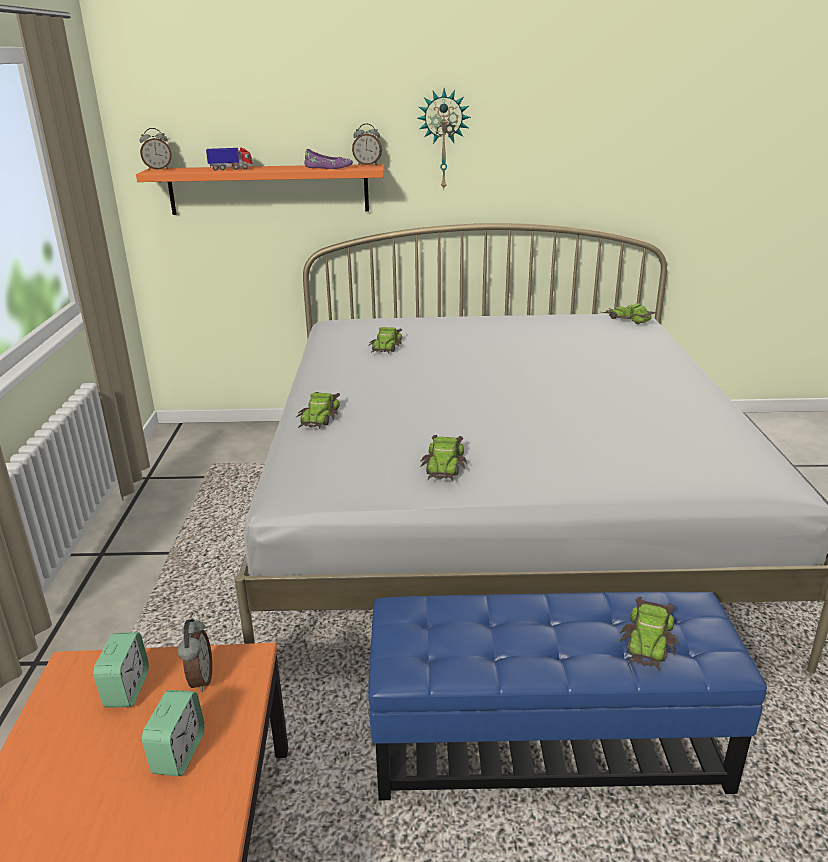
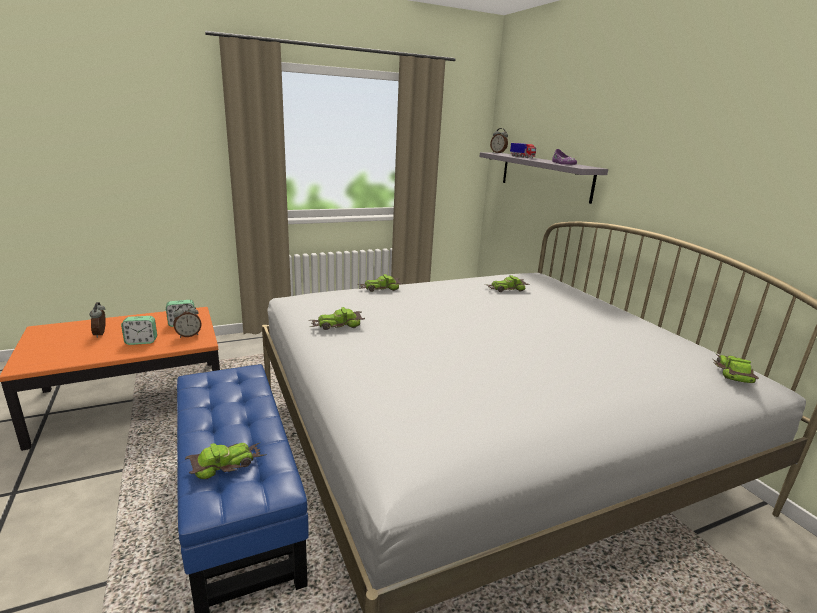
camera: 65 degrees right, 5 degrees down
(268, 189) = (544, 176): orange shelf -> grey shelf
(367, 165) = (593, 167): alarm clock -> alarm clock (101, 334)
(443, 140) = (652, 155): wall clock -> none
(649, 641) = (226, 463): toy car -> toy car turned 150 degrees clockwise

